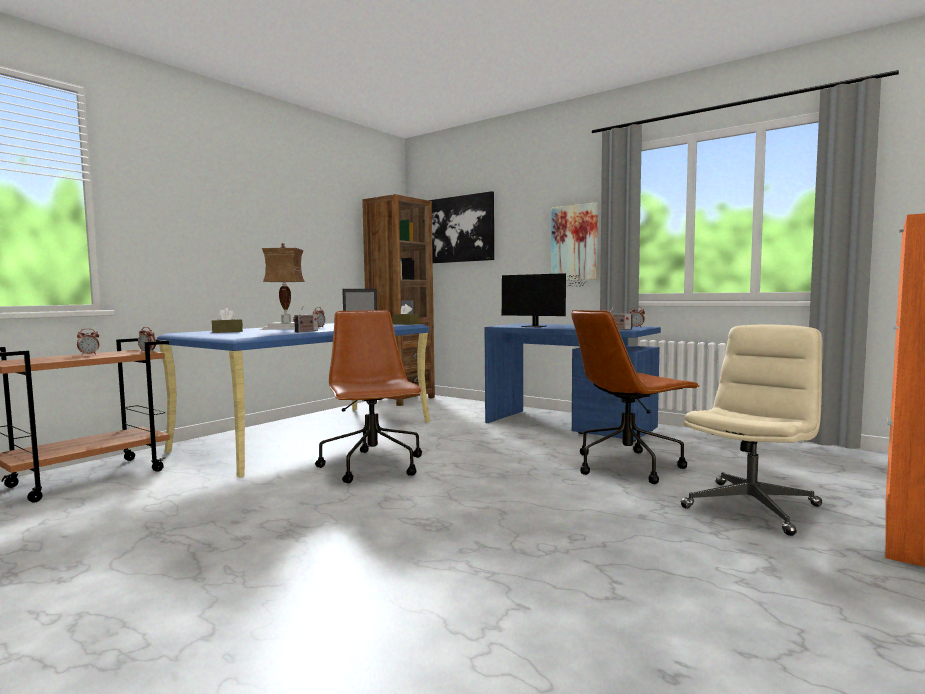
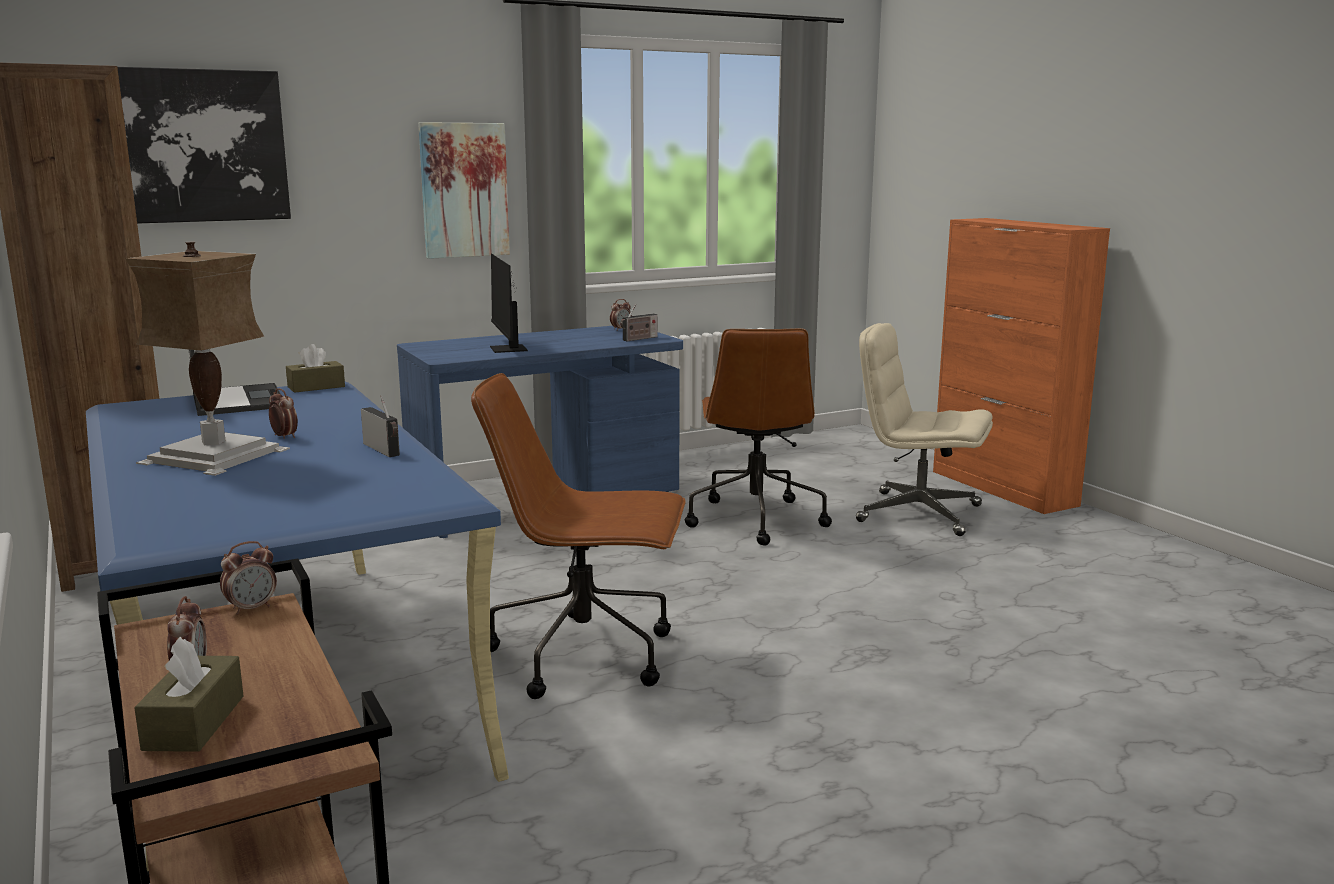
camera: 65 degrees left, 10 degrees up
(227, 331) = (224, 500): brown tissue box -> brown tissue box (194, 723)
(536, 326) = (508, 350): monitor -> monitor turned 105 degrees clockwise
(751, 506) = (917, 513): beige office chair -> beige office chair turned 45 degrees counterclockwise

